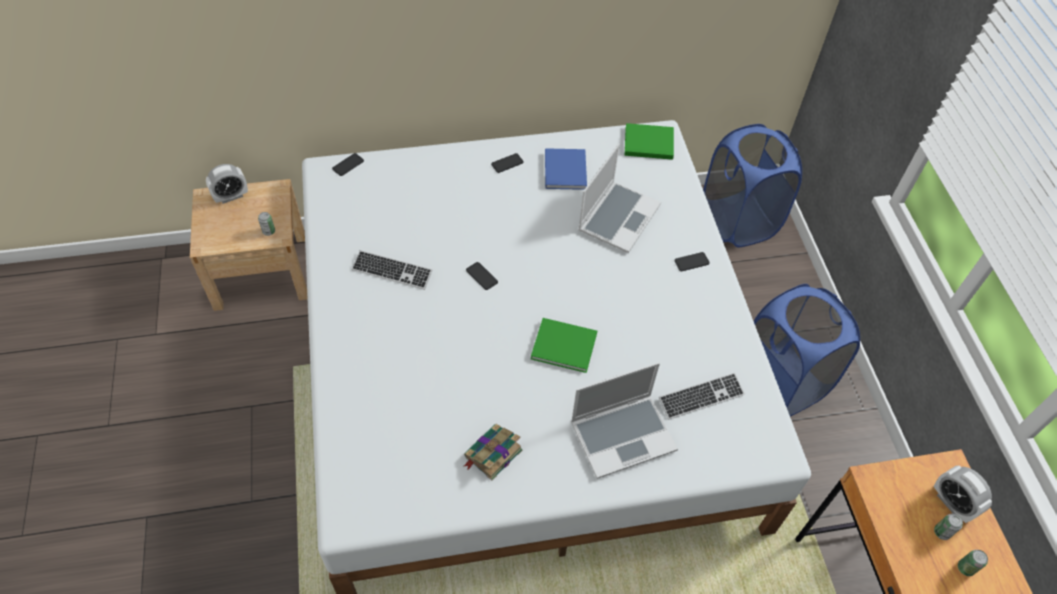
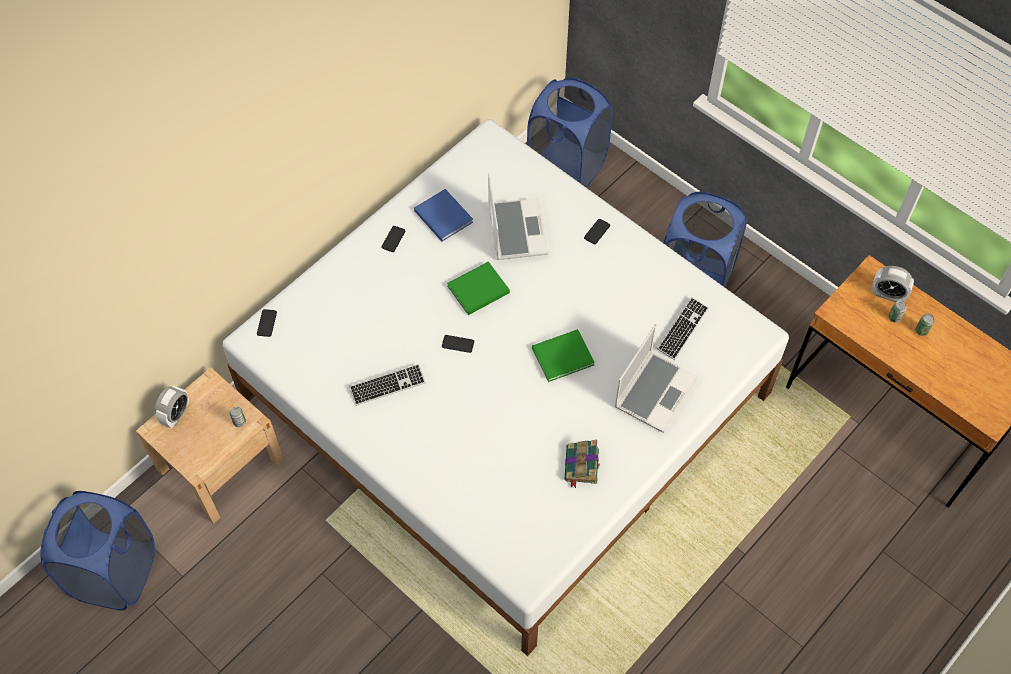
camera: 35 degrees left, 5 degrees up
(116, 298) = (115, 573): none -> blue laundry basket
(647, 143) = (485, 152): green book -> green book (477, 290)

